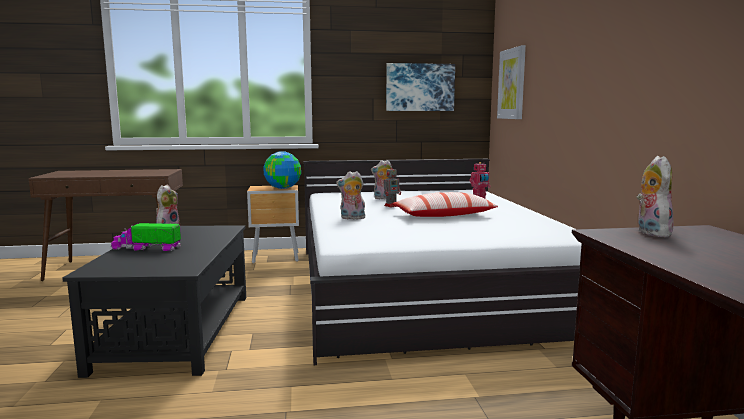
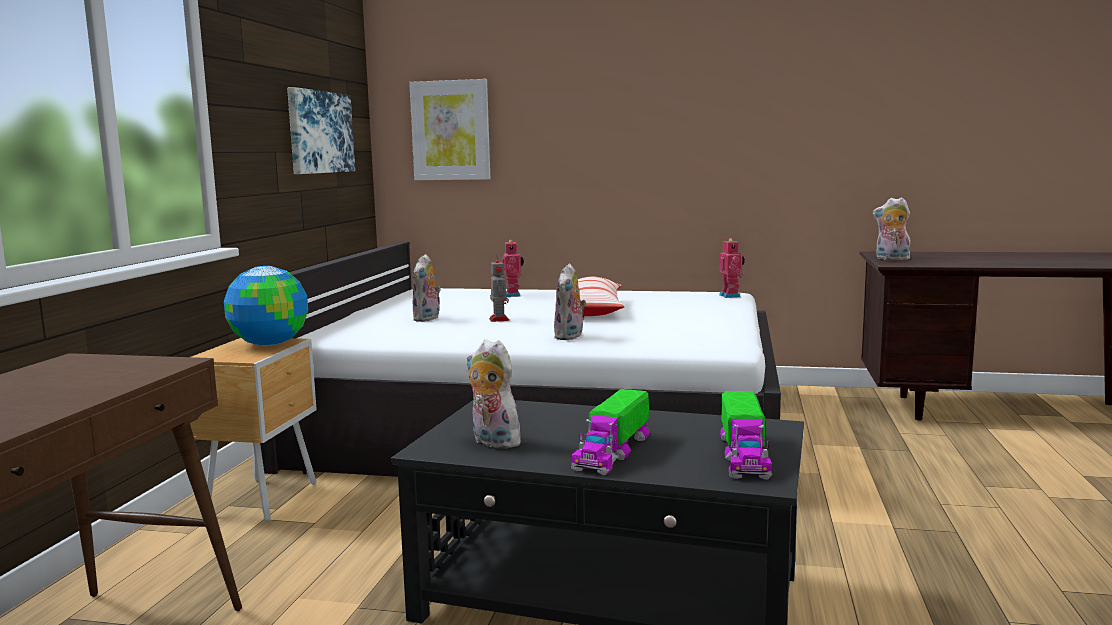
camera: 70 degrees left, 0 degrees up
(132, 267) = (744, 455): none -> toy truck
(564, 237) = (731, 296): none -> toy robot

